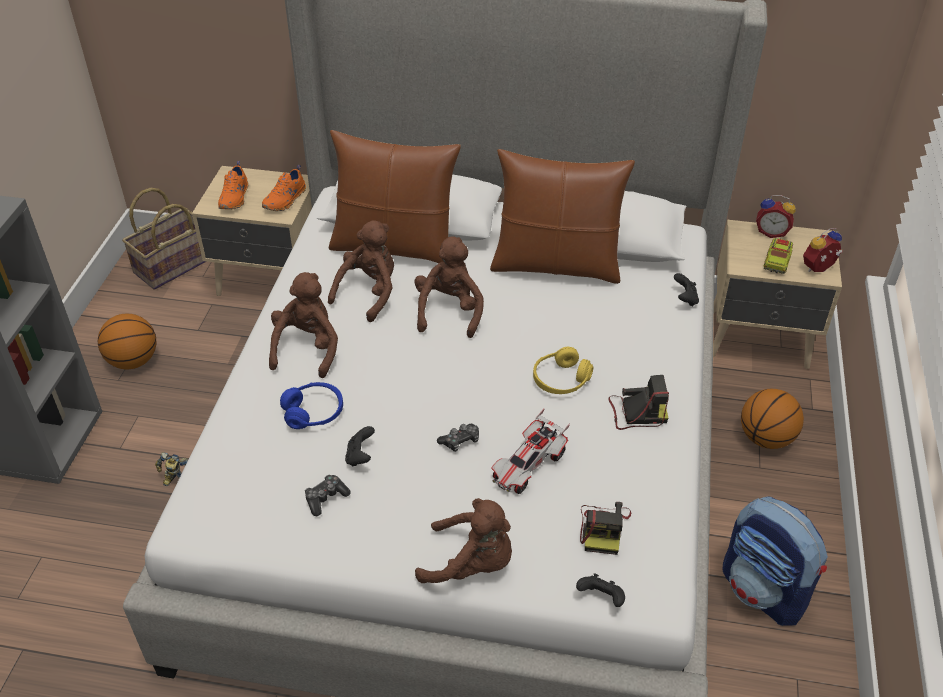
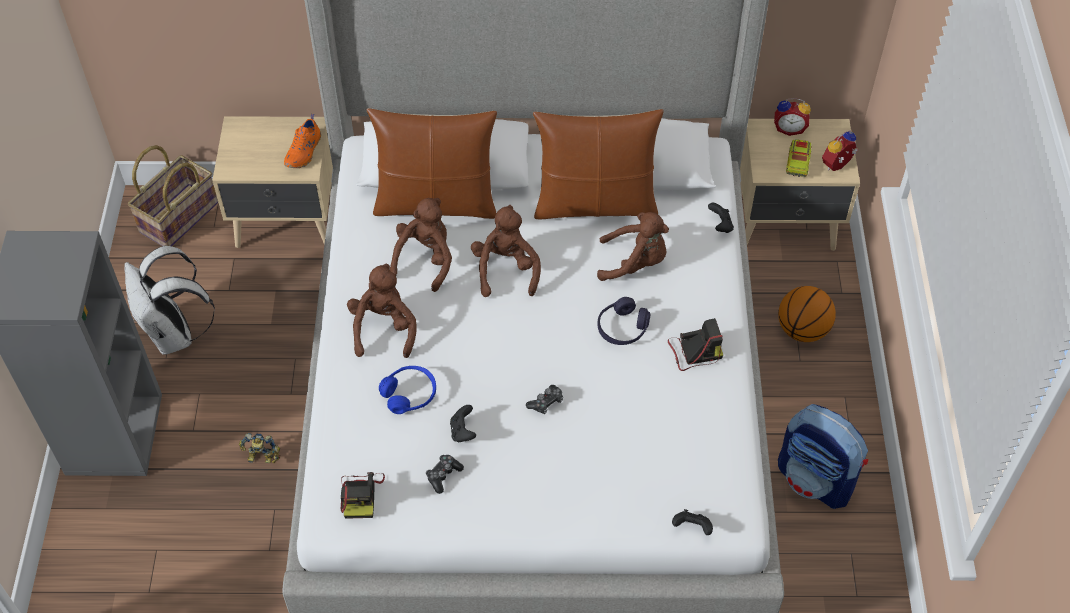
camera: 10 degrees left, 10 degrees up
(133, 361) = (174, 335): basketball -> white backpack
(235, 198) = (251, 156): orange shoe -> none
(472, 564) = (581, 515): brown plush toy -> brown plush toy (635, 263)
(528, 466) = (610, 418): toy car -> none
(561, 380) = (622, 328): yellow headphones -> purple headphones
(603, 528) = (683, 466): camera -> camera (361, 495)

